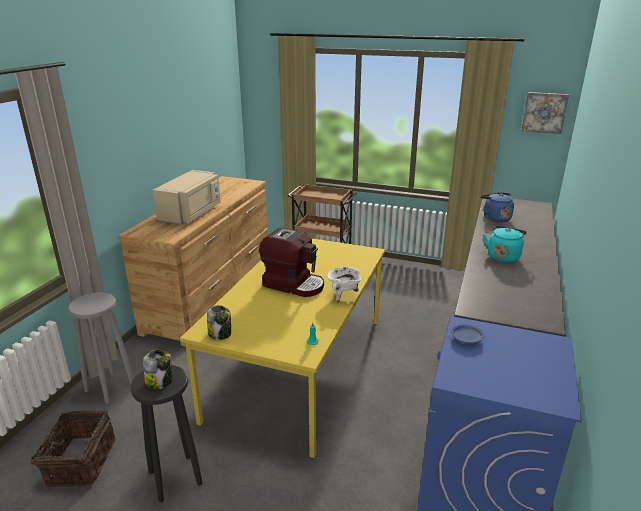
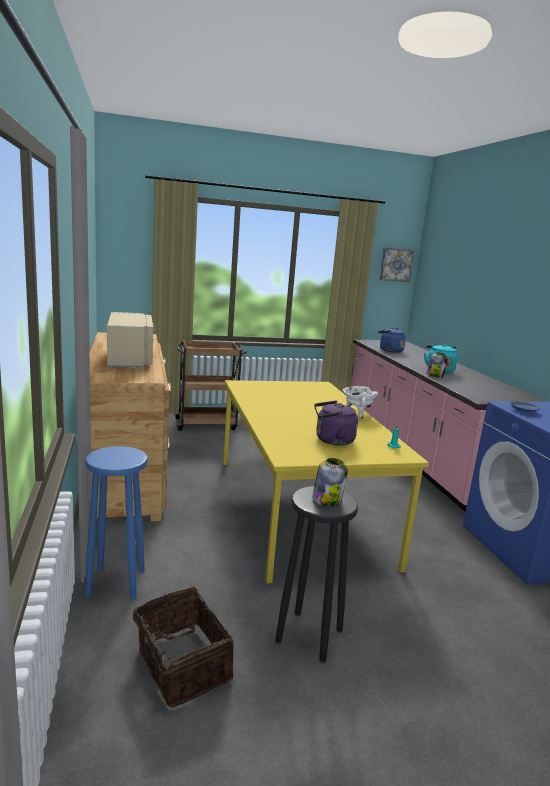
camera: 35 degrees left, 10 degrees down
(110, 387) = (116, 582): grey stool -> blue stool
(220, 334) = (308, 456): jar -> jar (435, 375)
(267, 322) = (332, 440): none -> purple kettle
(294, 284) = (302, 412): coffee machine -> none

